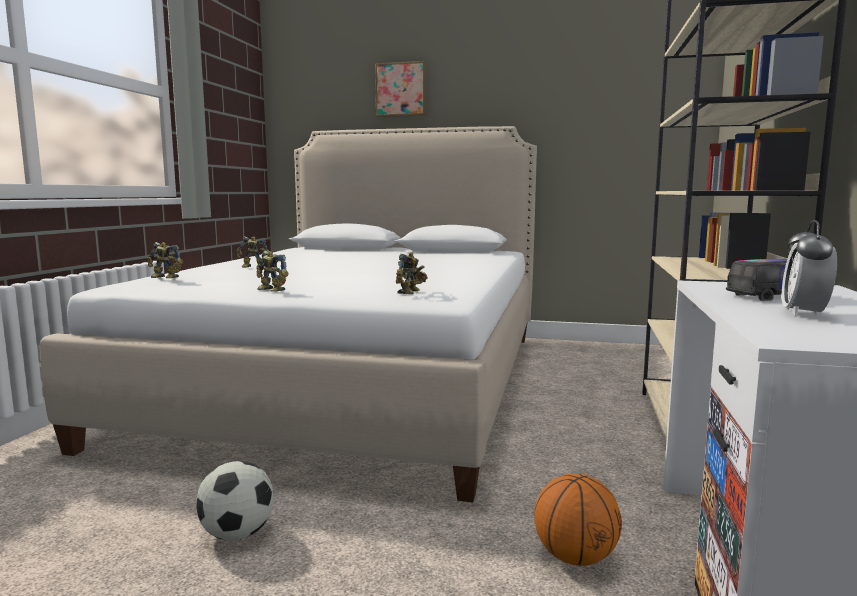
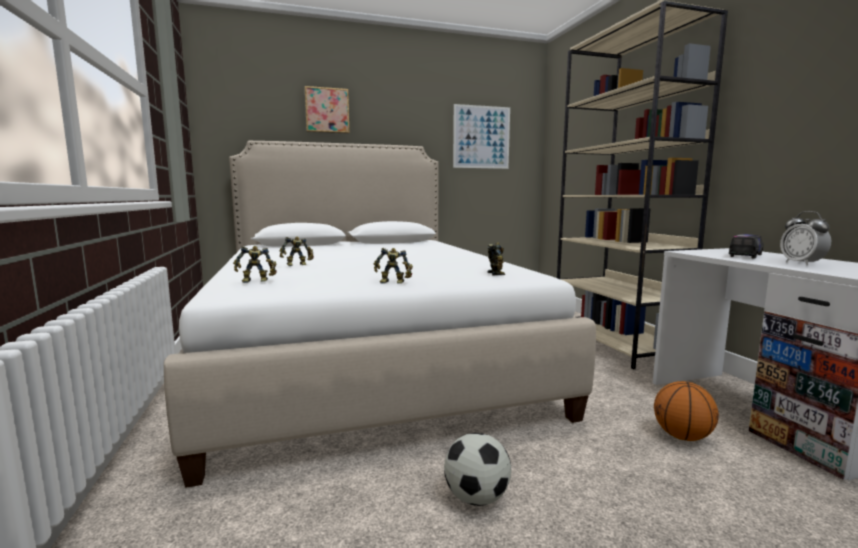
camera: 30 degrees left, 0 degrees up
(610, 108) = (481, 137): none -> picture

